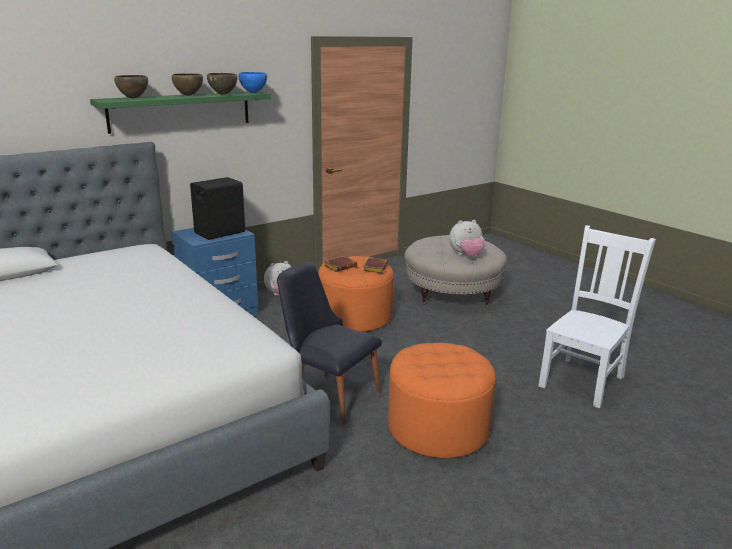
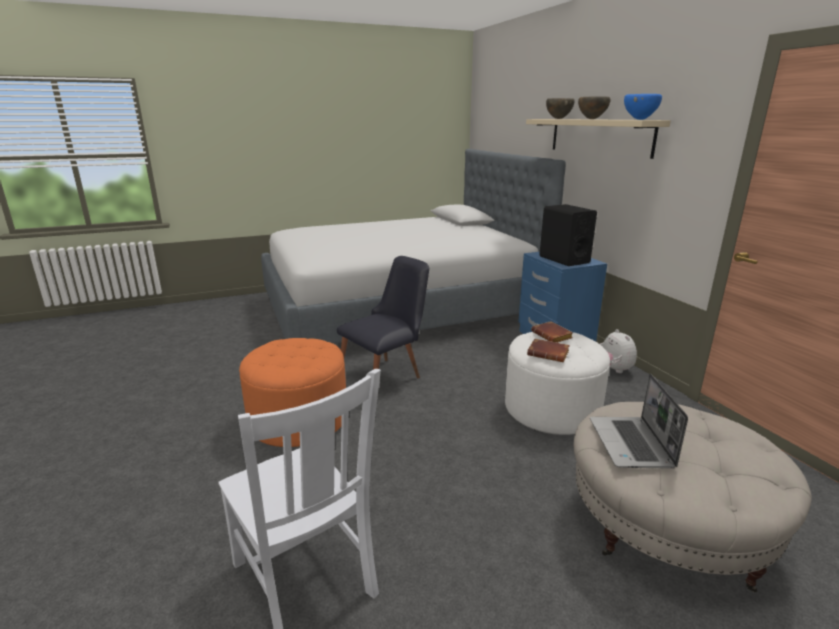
camera: 105 degrees right, 0 degrees up
(181, 111) = (599, 136): green shelf -> beige shelf
(223, 94) = (611, 119): brown bowl -> none
(355, 317) = (552, 409): orange ottoman -> white ottoman
(466, 256) = (631, 444): plush toy -> laptop

